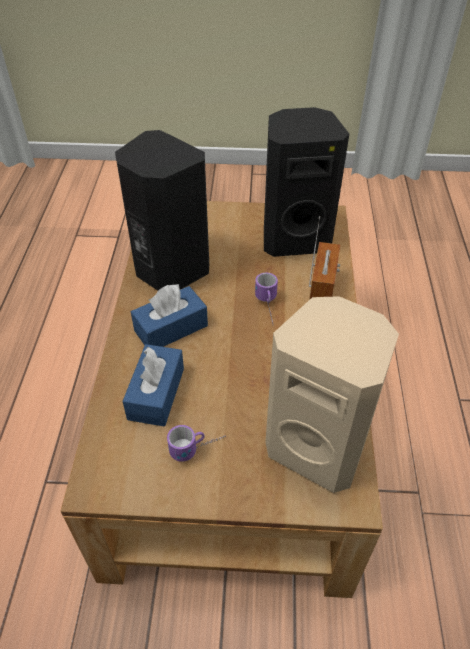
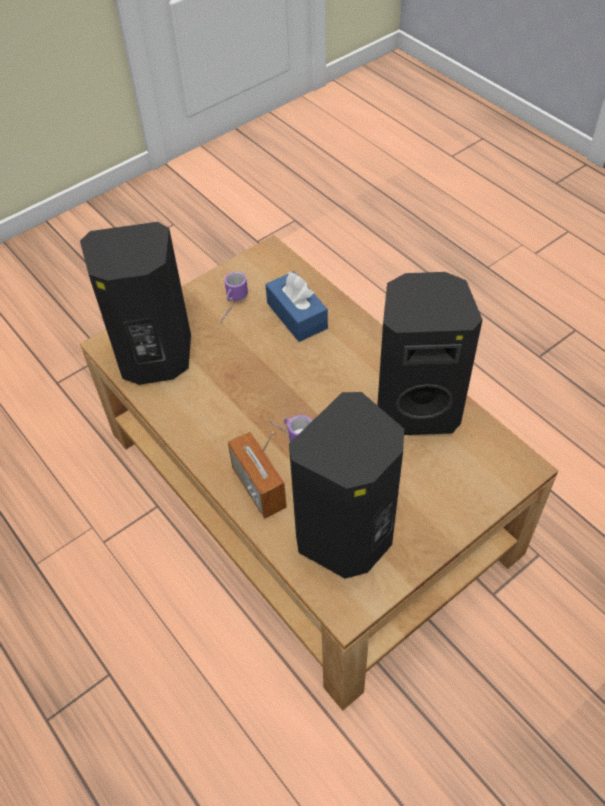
camera: 140 degrees right, 5 degrees up
(171, 328) = (345, 362): blue tissue box -> none
(318, 447) = (154, 359): beige speaker -> black speaker

